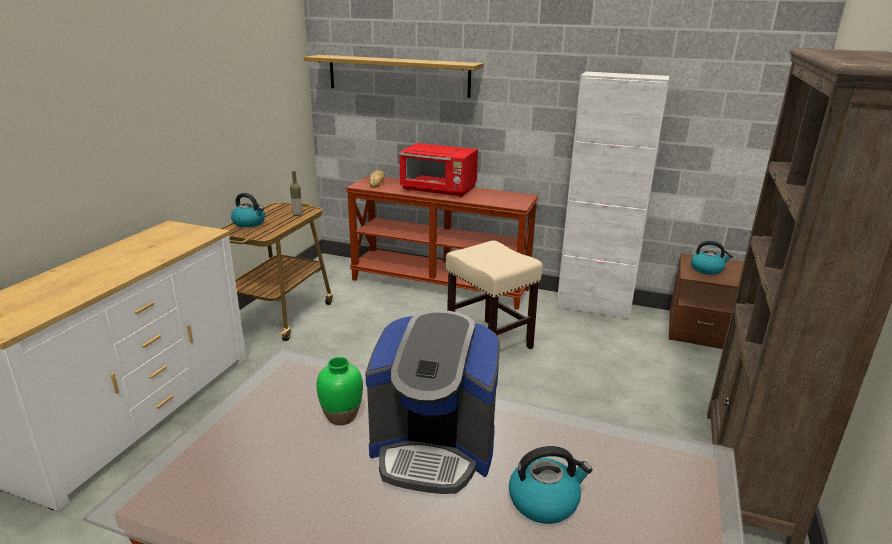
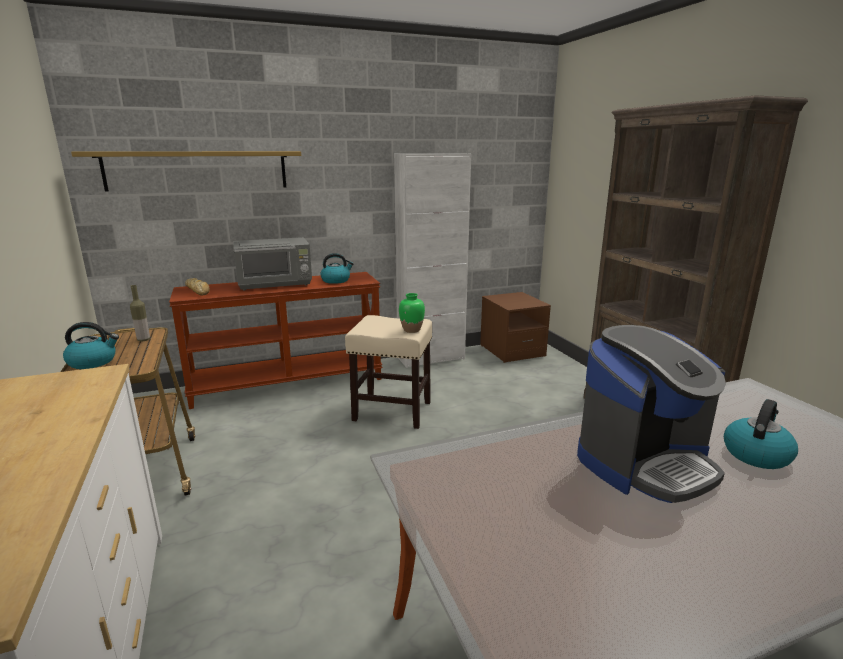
camera: 40 degrees left, 5 degrees down
(341, 416) = (542, 479): green vase -> green vase (411, 330)
(439, 190) = (275, 284): red microwave -> grey microwave
(707, 269) = (513, 301): kettle -> kettle (336, 280)

